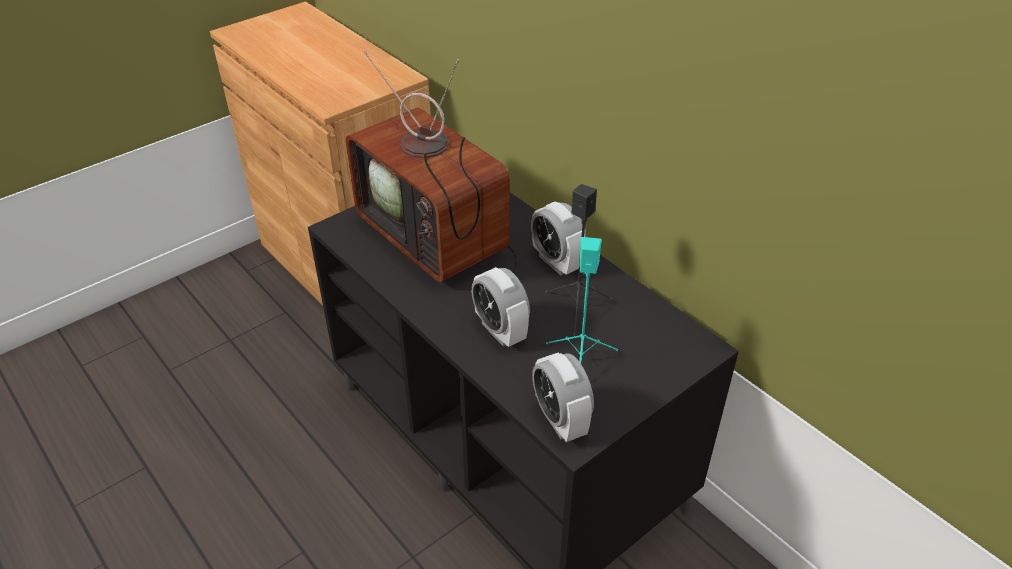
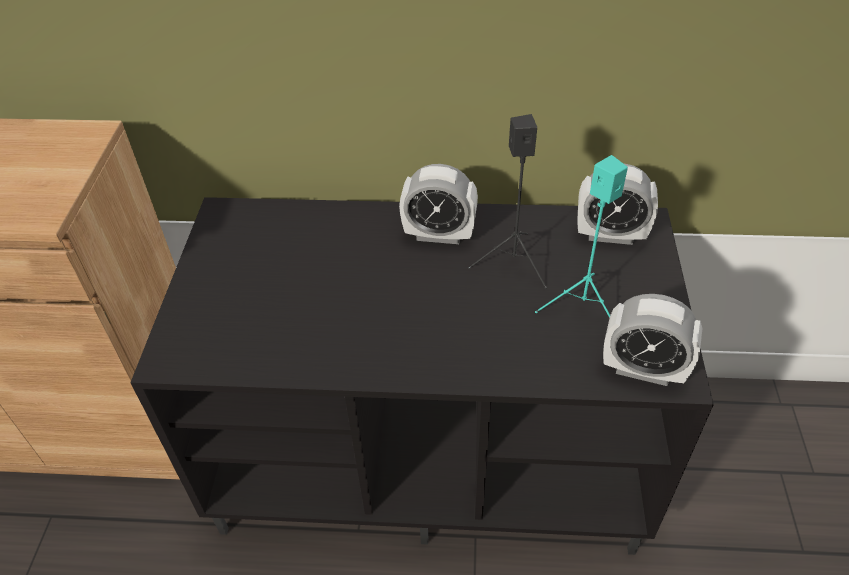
camera: 45 degrees left, 5 degrees up
(439, 239) = (300, 290): television -> none
(500, 331) = (484, 333): alarm clock -> alarm clock (610, 235)

